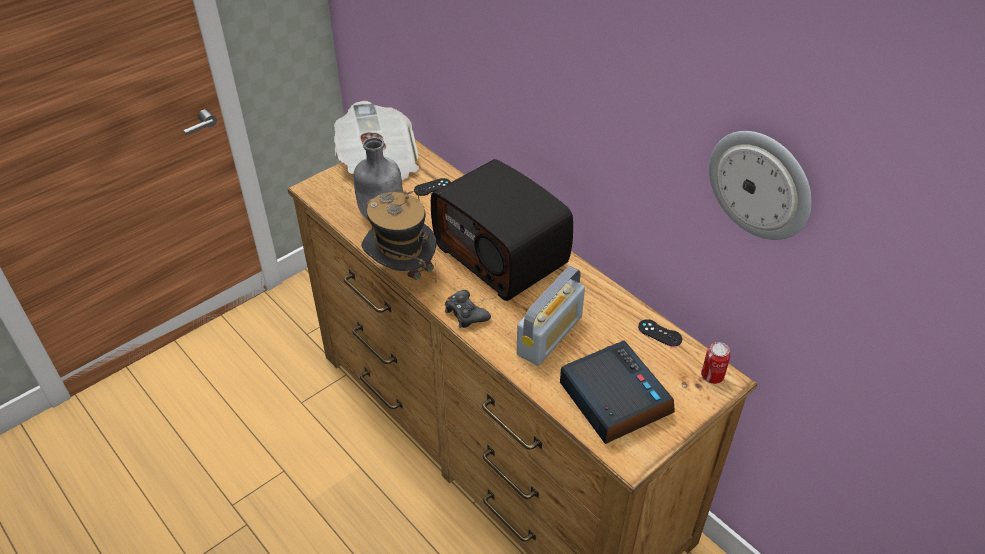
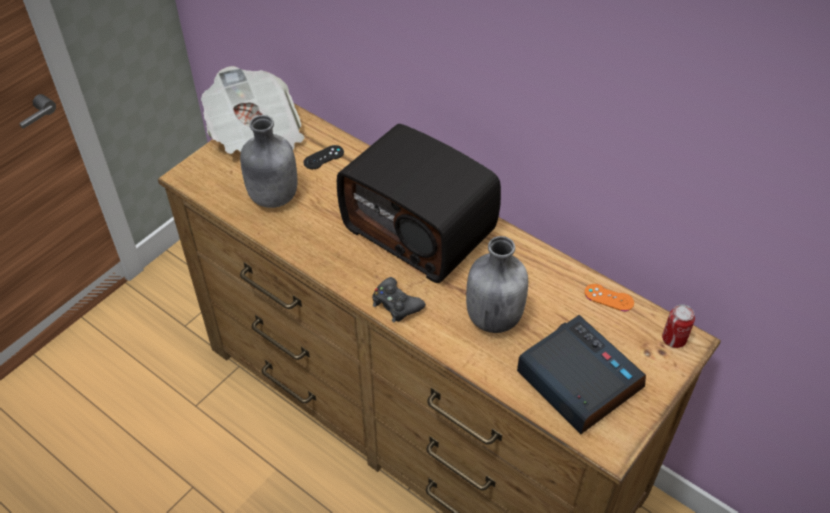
camera: 10 degrees left, 5 degrees up
(402, 273) = (314, 265): hat -> none
(549, 335) = (493, 317): radio -> grey bottle
(660, 333) = (609, 297): black game controller -> orange game controller
(760, 184) = (726, 139): wall clock -> none

